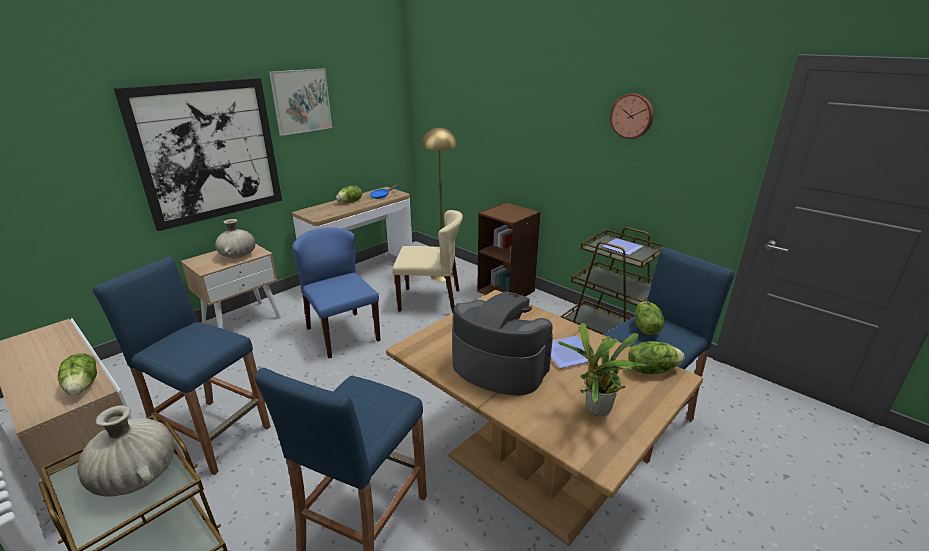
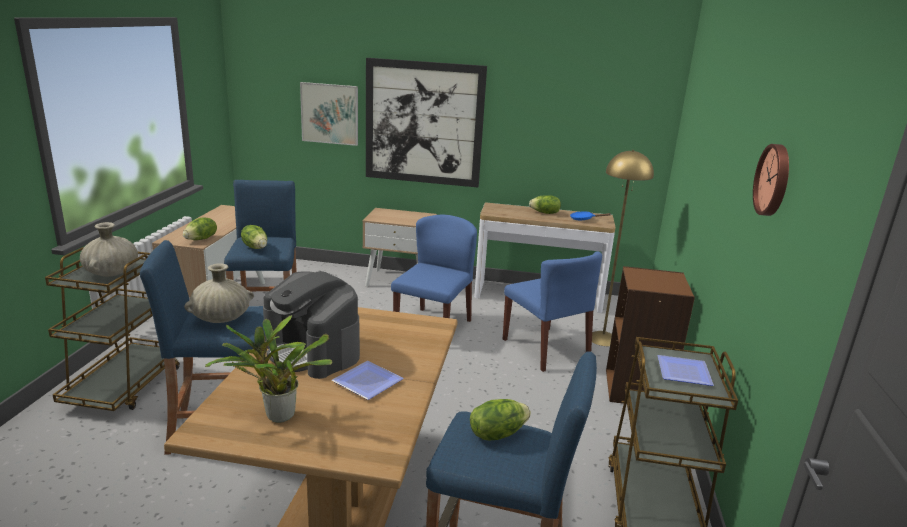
camera: 55 degrees right, 5 degrees down
(238, 256) = (406, 219): beige vase -> beige vase (221, 318)
(301, 101) = (527, 95): picture -> picture (329, 113)
(430, 300) = (546, 349): beige chair -> blue chair
(499, 366) = (313, 352): coffee machine -> coffee machine turned 135 degrees clockwise
(651, 369) = (381, 439): lettuce -> lettuce (256, 247)

